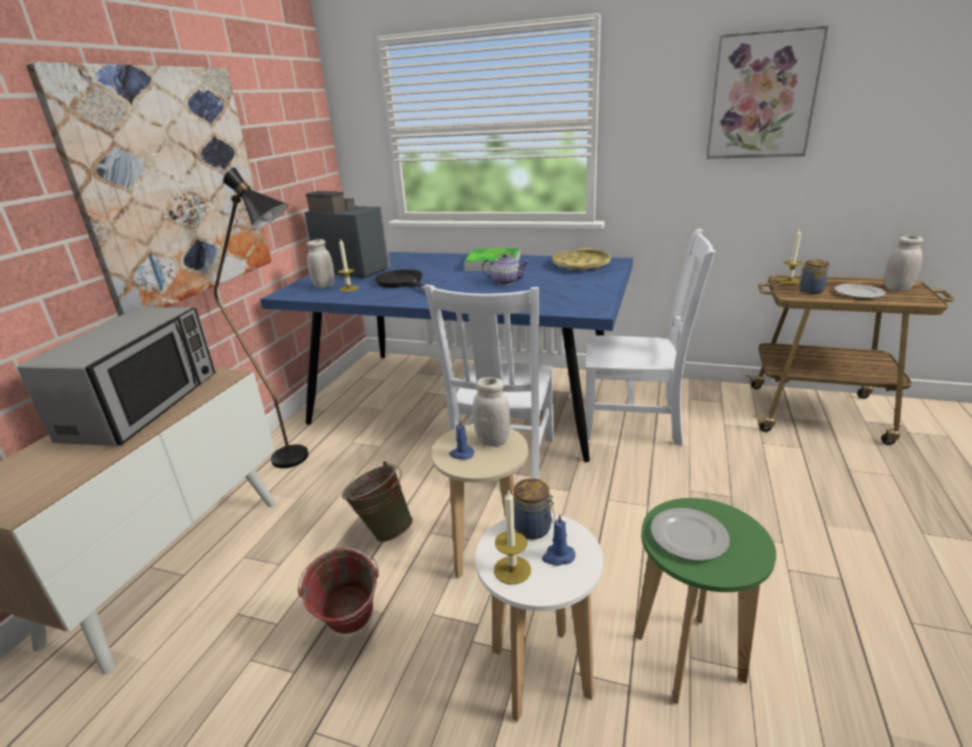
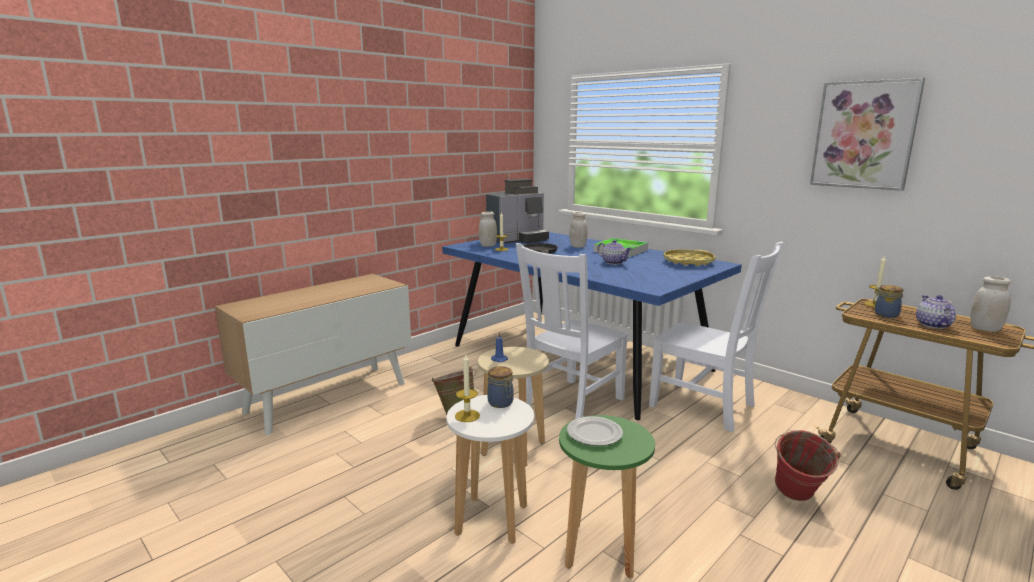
camera: 25 degrees right, 10 degrees down
(144, 406) = (338, 288): microwave -> none
(174, 186) = (400, 163): picture -> none
(302, 459) = (437, 364): black floor lamp -> none
(350, 630) = (398, 459): red bucket -> red bucket (797, 499)
(354, 269) = (518, 239): coffee machine -> coffee machine turned 90 degrees clockwise
(493, 440) = (526, 358): white jar -> white jar (578, 246)
(558, 556) = (500, 418): blue candle -> none
(858, 294) = (933, 325): plate -> teapot

